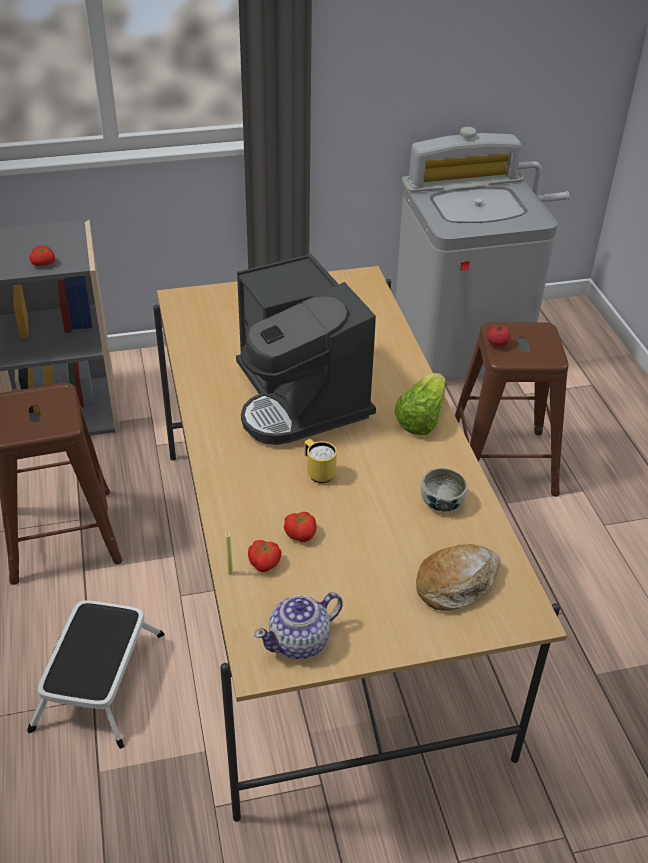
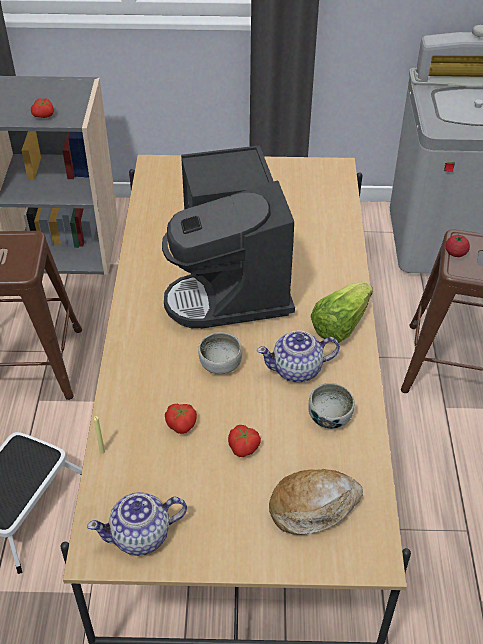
camera: 15 degrees right, 5 degrees up
(265, 562) = (138, 447): tomato -> tomato (244, 447)
(318, 472) = (220, 364): yellow mug -> bowl
(395, 465) = (297, 369): none -> teapot

